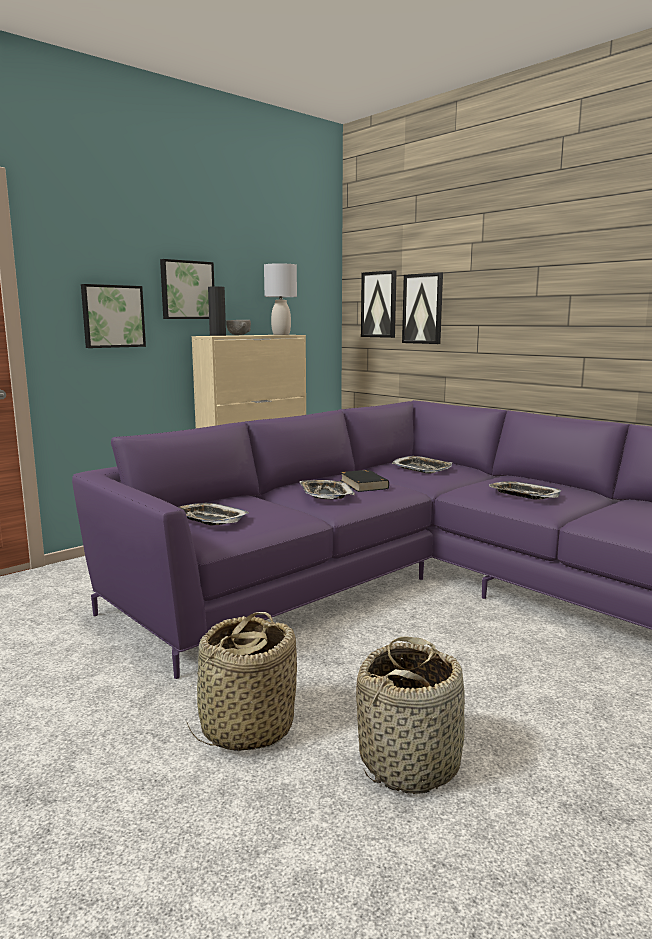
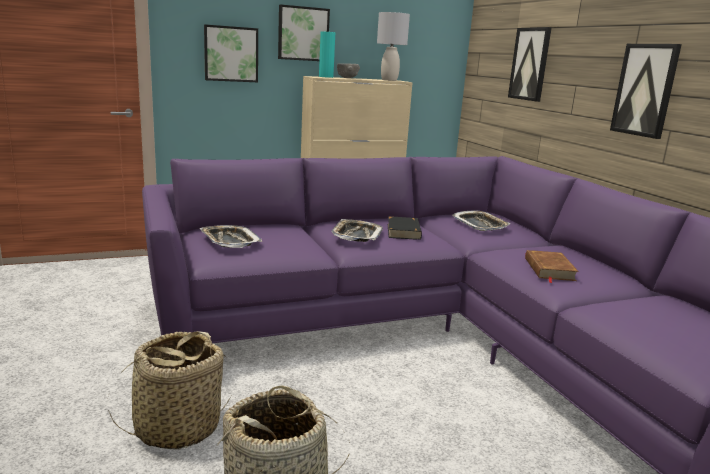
camera: 20 degrees right, 5 degrees up
(217, 335) = (326, 77): black vase -> turquoise vase
(379, 304) = (495, 57): picture -> picture (645, 90)
(523, 495) = (549, 269): tray -> brown book

